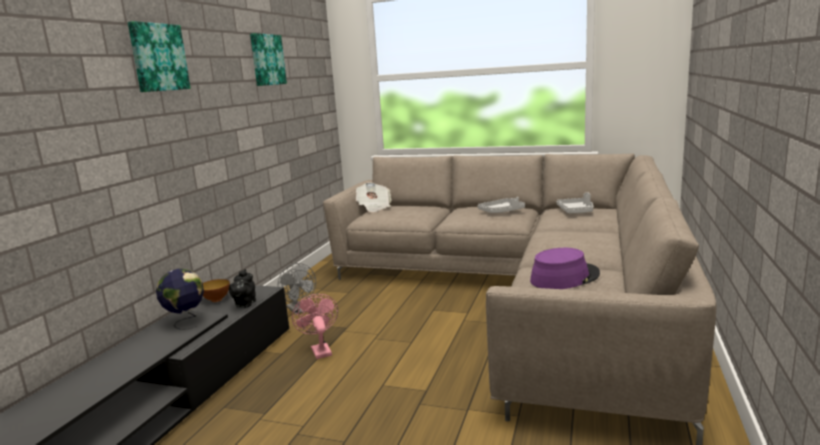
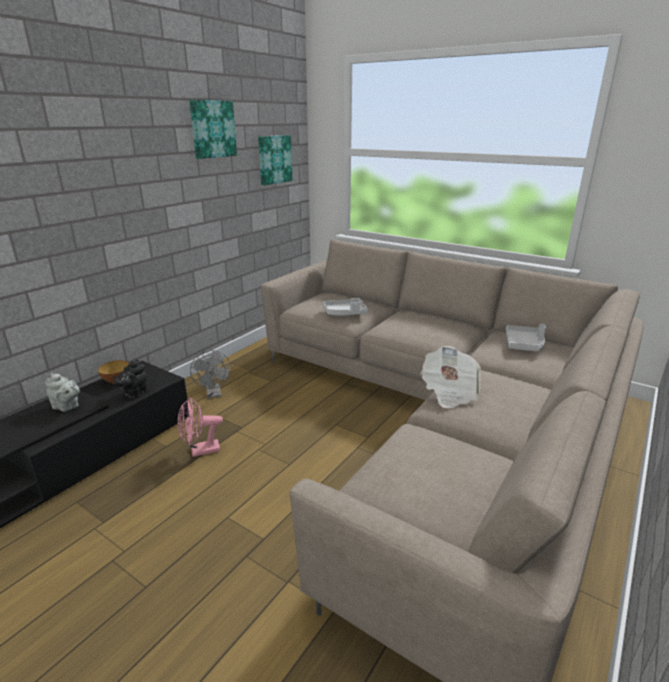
camera: 15 degrees right, 10 degrees up
(158, 57) = (52, 130): picture -> picture (274, 159)
(186, 322) = (67, 407): globe -> grey teapot
(319, 350) = (200, 451): pink fan -> pink fan turned 105 degrees counterclockwise
(374, 207) = (318, 294): newspaper -> newspaper (449, 391)
(501, 211) = (440, 327): grey tray -> grey tray (345, 313)
(564, 277) = (435, 460): purple hat -> none

